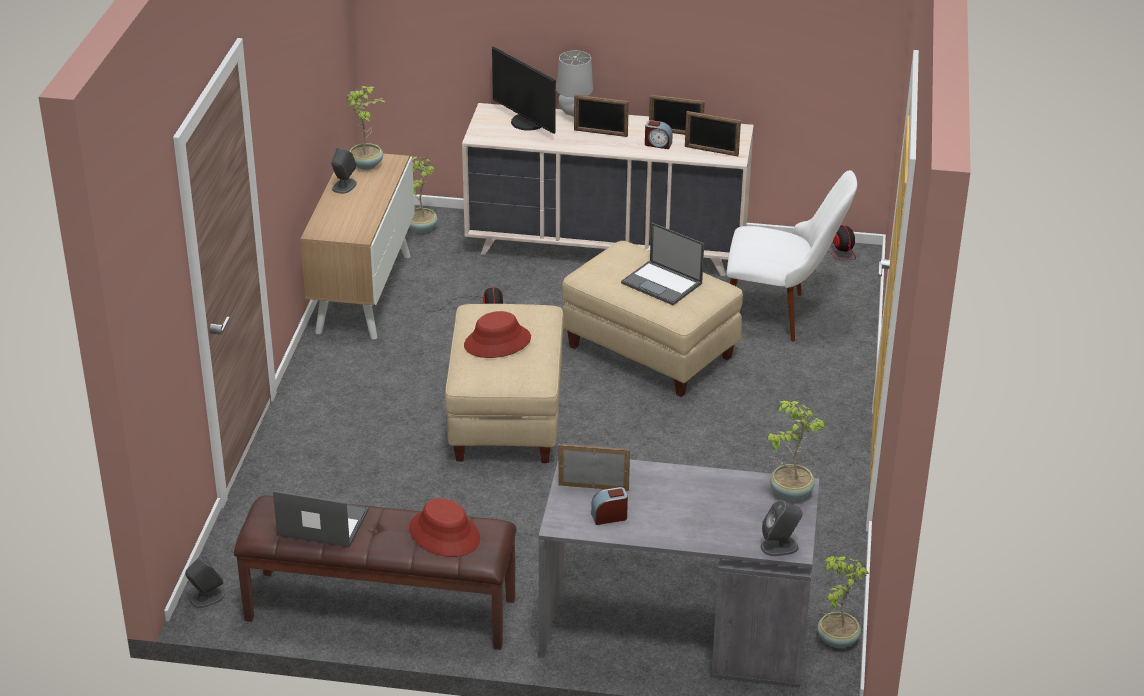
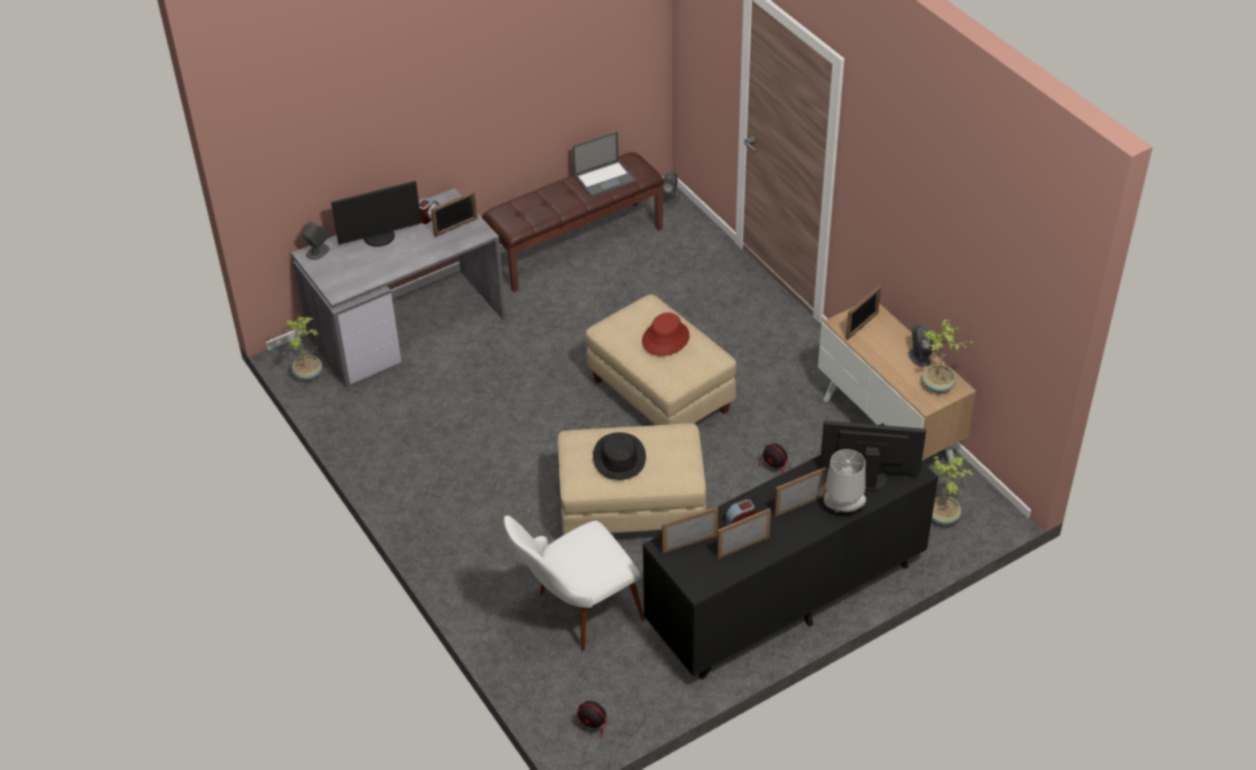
camera: 140 degrees right, 10 degrees up
(347, 225) = (862, 326): none -> picture frame
(444, 534) = (534, 209): red hat -> none
(607, 247) = (785, 598): beige dresser -> black dresser
(662, 283) = (619, 457): laptop -> black hat
(691, 523) = (379, 237): none -> monitor
(790, 492) = (341, 286): potted plant -> none

